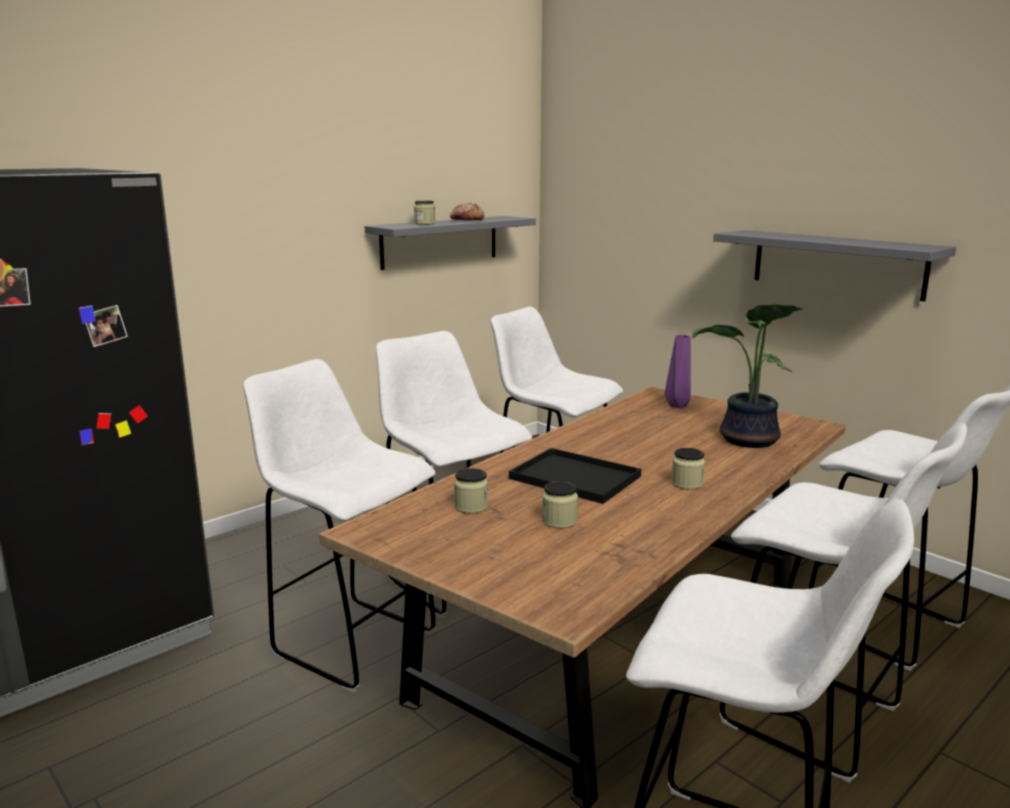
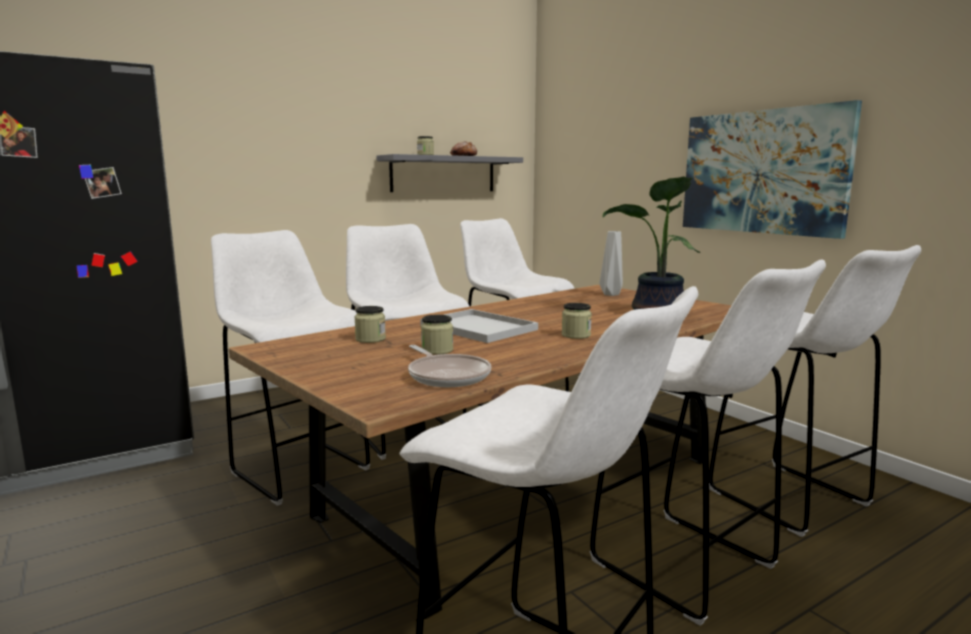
camera: 10 degrees right, 5 degrees down
(572, 477) = (476, 327): black tray -> white tray
(600, 562) = (447, 375): none -> frying pan
(677, 405) = (611, 294): purple vase -> grey vase
(837, 263) = (762, 172): grey shelf -> picture

